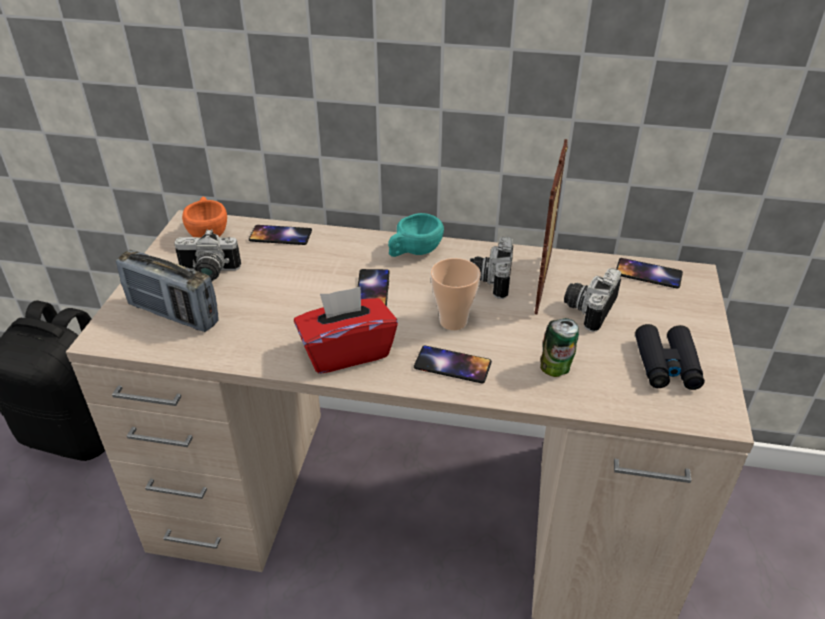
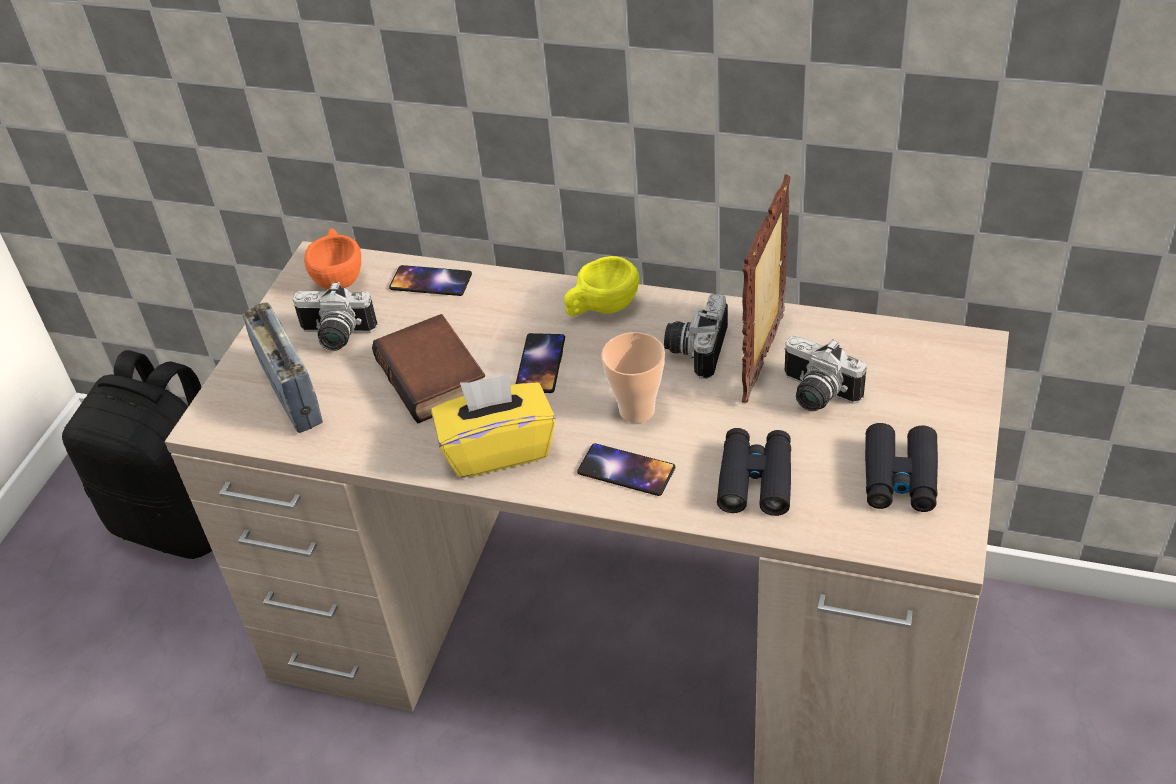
camera: 10 degrees right, 5 degrees up
(173, 314) = (291, 393): radio -> radio turned 150 degrees counterclockwise
(290, 300) = (435, 377): none -> book
(346, 351) = (497, 449): red tissue box -> yellow tissue box
(414, 252) = (601, 308): turquoise cup -> yellow cup
(556, 369) = (755, 479): can -> black binoculars
(587, 308) = (815, 395): camera -> camera turned 90 degrees counterclockwise
(648, 274) = (910, 345): phone -> none

